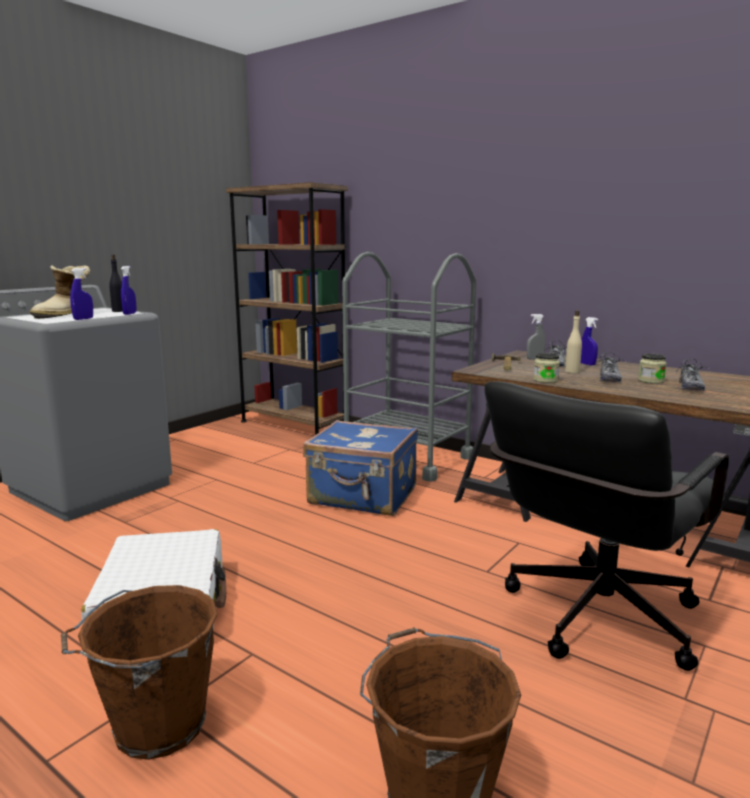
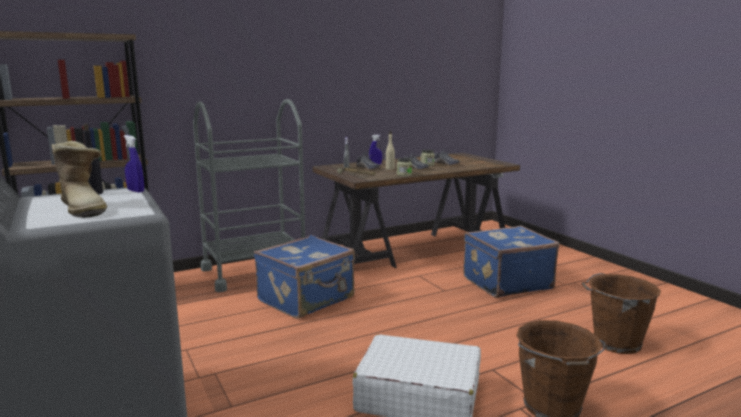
camera: 65 degrees left, 0 degrees up
(83, 319) = (145, 203): blue spray bottle -> none
(592, 621) = (506, 282): black office chair -> blue suitcase

